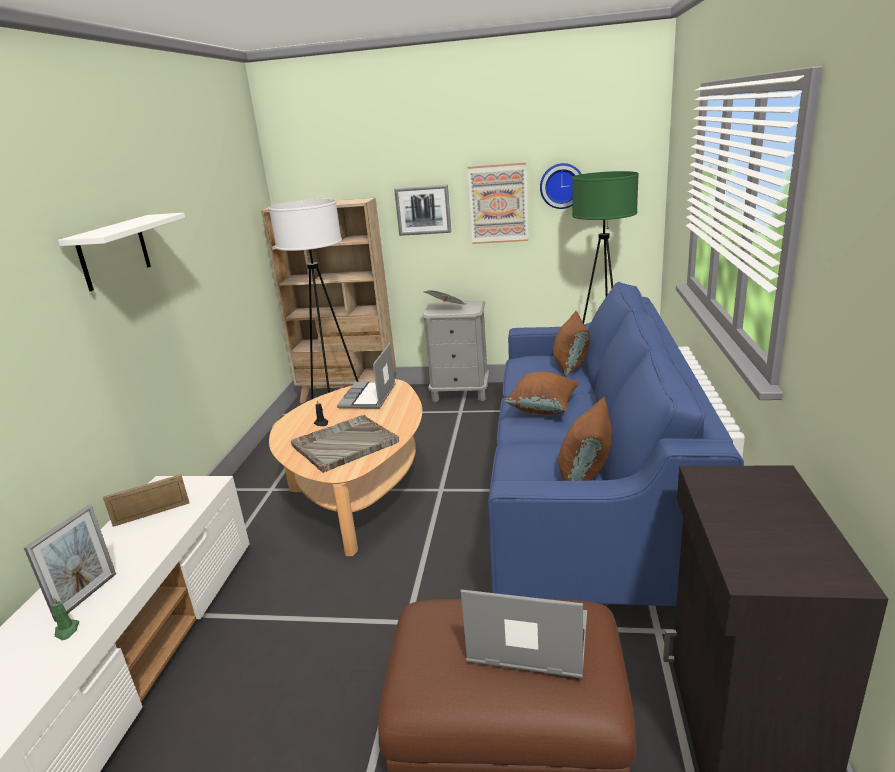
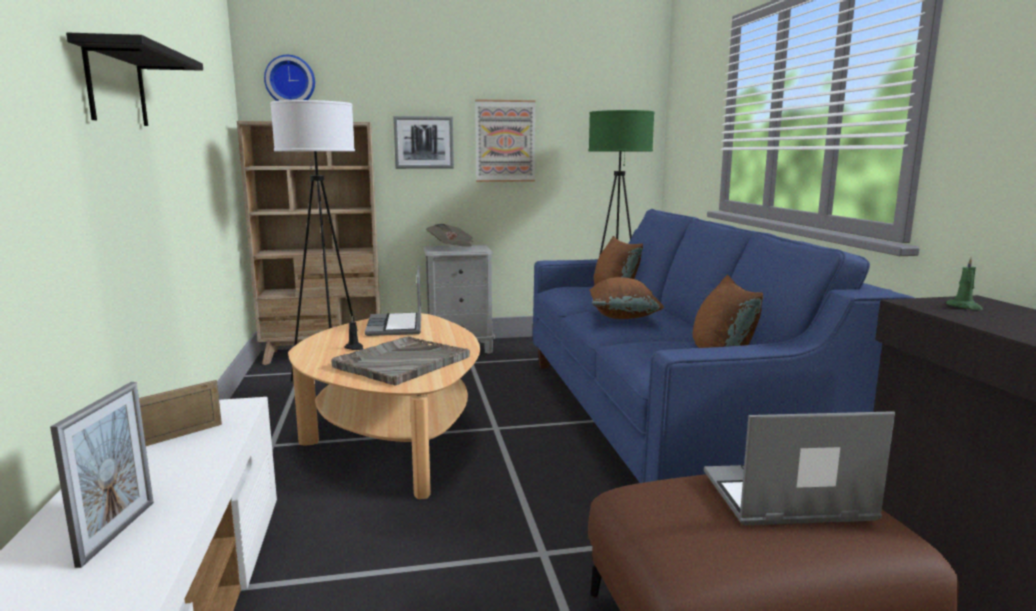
camera: 20 degrees left, 10 degrees down
(67, 631) = (108, 575): green candle -> green candle (964, 307)
(114, 252) = (116, 86): white shelf -> black shelf
(561, 185) = (569, 127): wall clock -> wall clock (290, 81)

